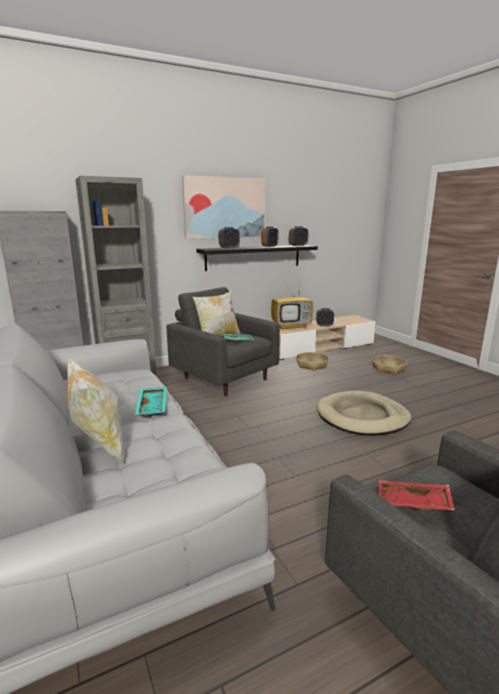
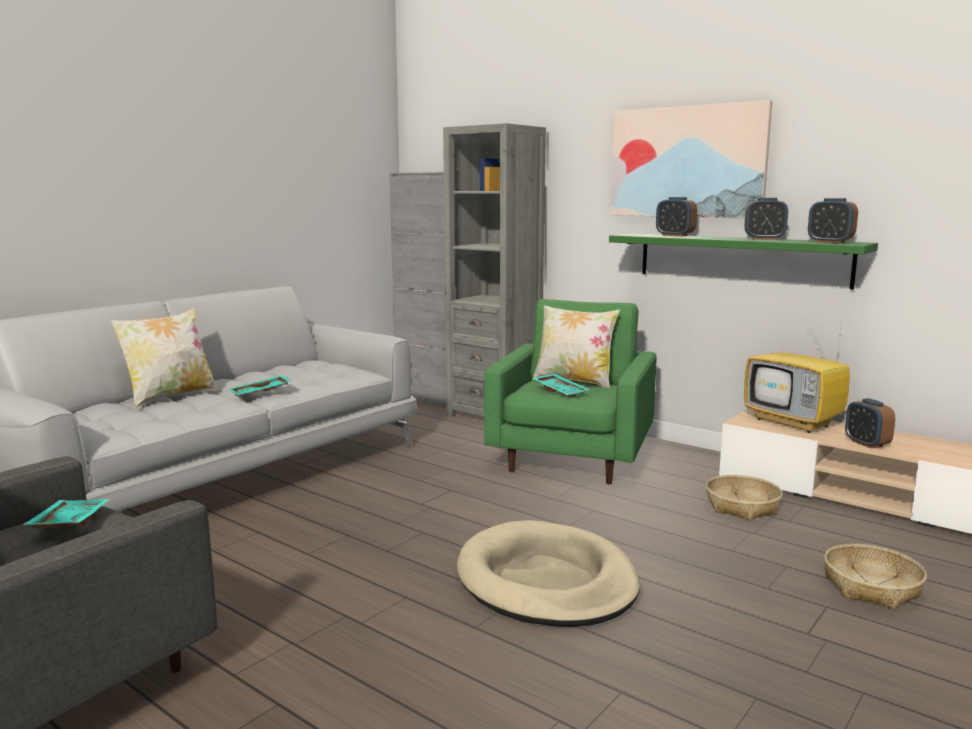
camera: 65 degrees right, 5 degrees down
(224, 378) = (573, 458): grey armchair -> green armchair
(253, 257) = (741, 259): black shelf -> green shelf
(412, 504) = (68, 523): red tray -> turquoise tray

